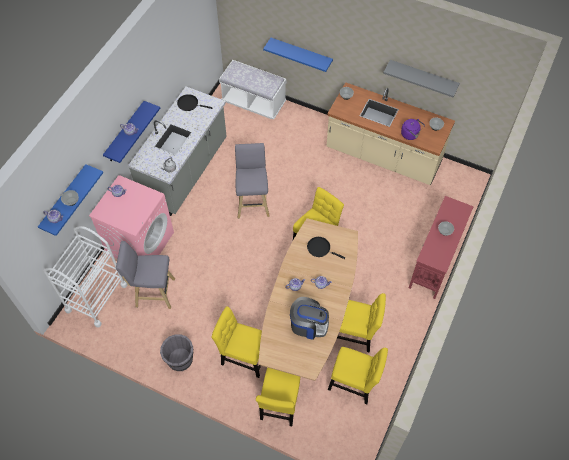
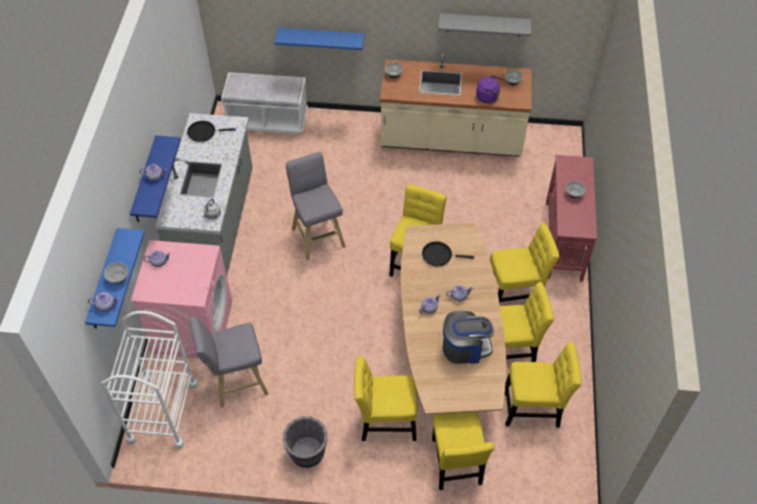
camera: 20 degrees left, 5 degrees down
(379, 292) = (515, 294): none -> yellow chair

